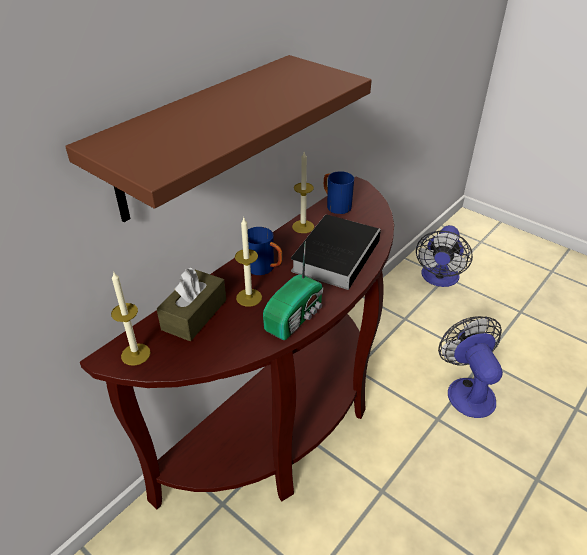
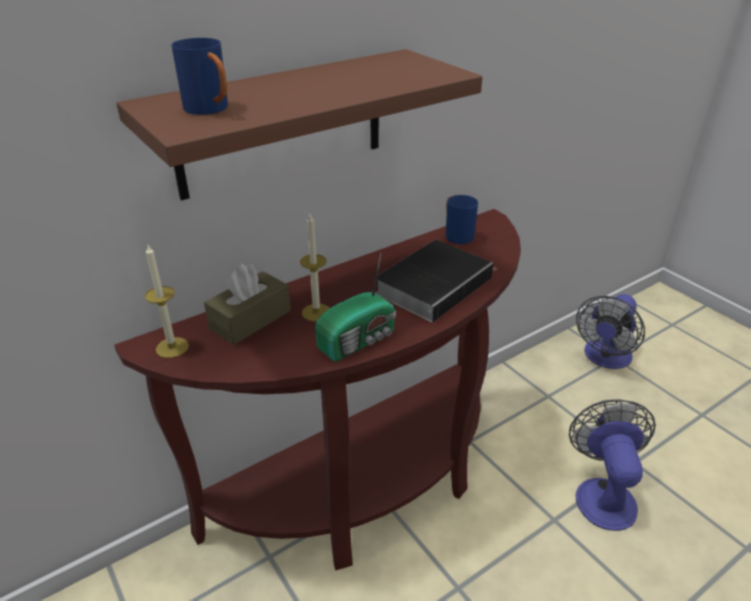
camera: 15 degrees right, 5 degrees down
(265, 269) = (347, 287): blue mug -> blue mug (211, 110)
(303, 226) = (409, 251): candle -> none

